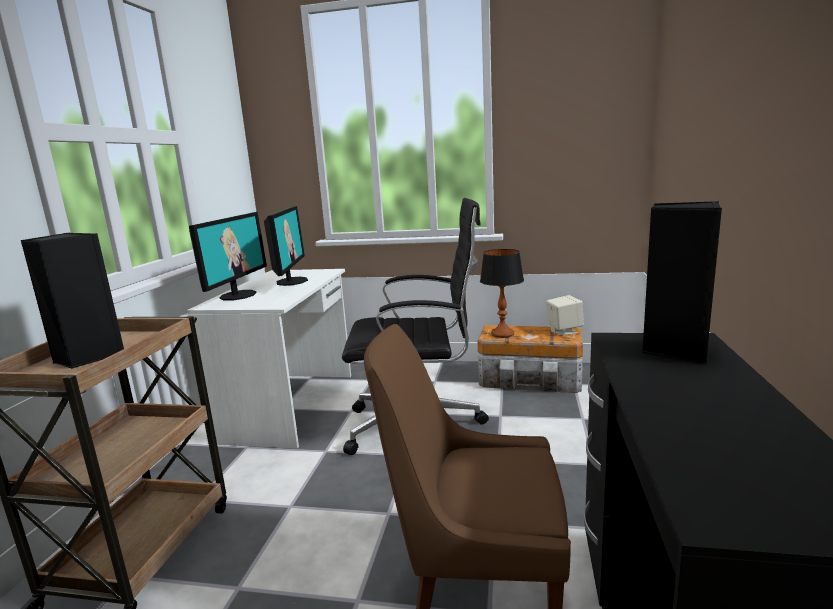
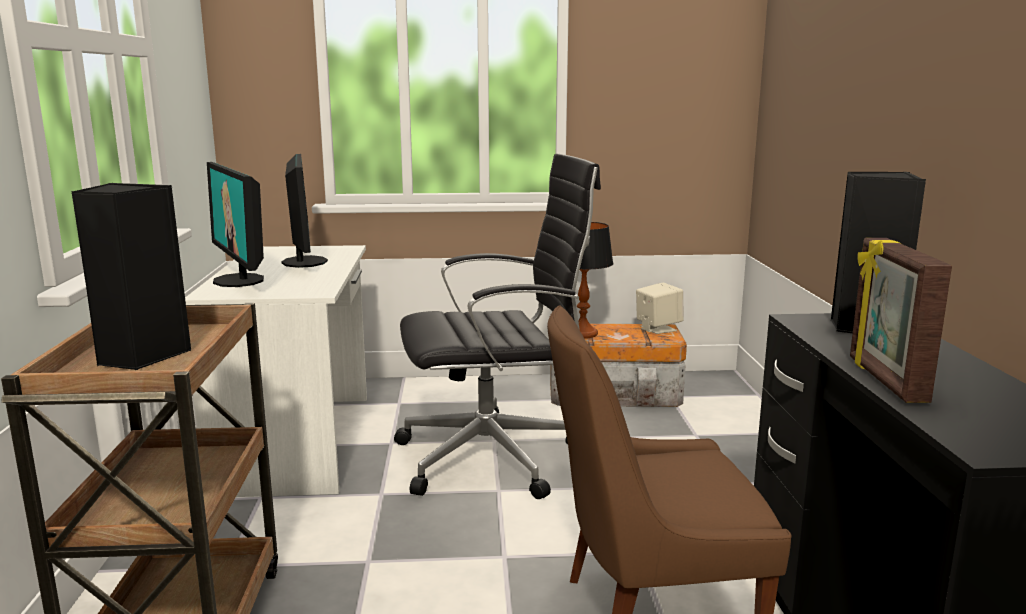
camera: 15 degrees left, 0 degrees up
(237, 295) = (240, 280): monitor -> monitor turned 150 degrees clockwise
(653, 411) = (884, 380): none -> picture frame

